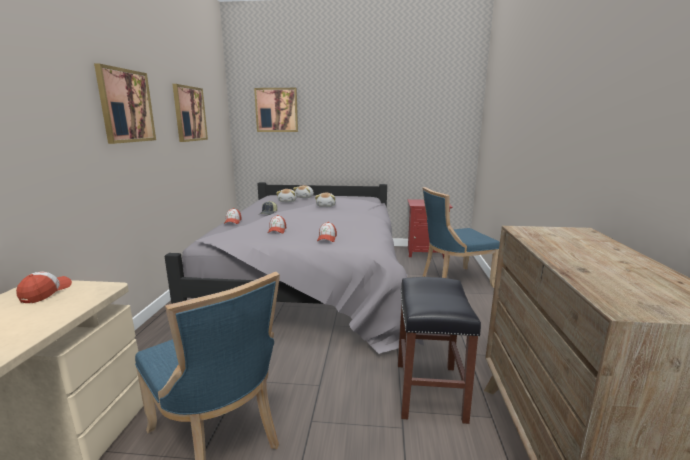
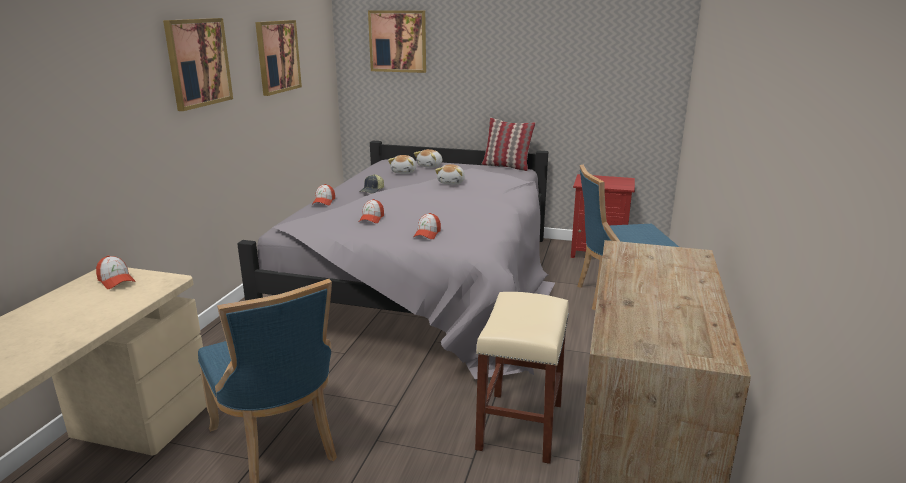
camera: 10 degrees right, 5 degrees up
(46, 292) = (116, 281): cap -> cap turned 120 degrees clockwise
(358, 196) = (506, 166): none -> pillow
(430, 392) = (521, 427): black stool -> beige stool

